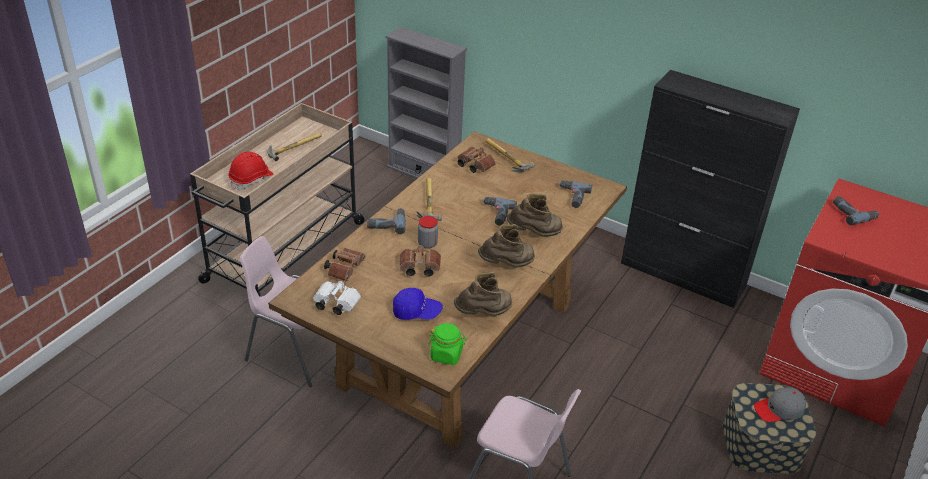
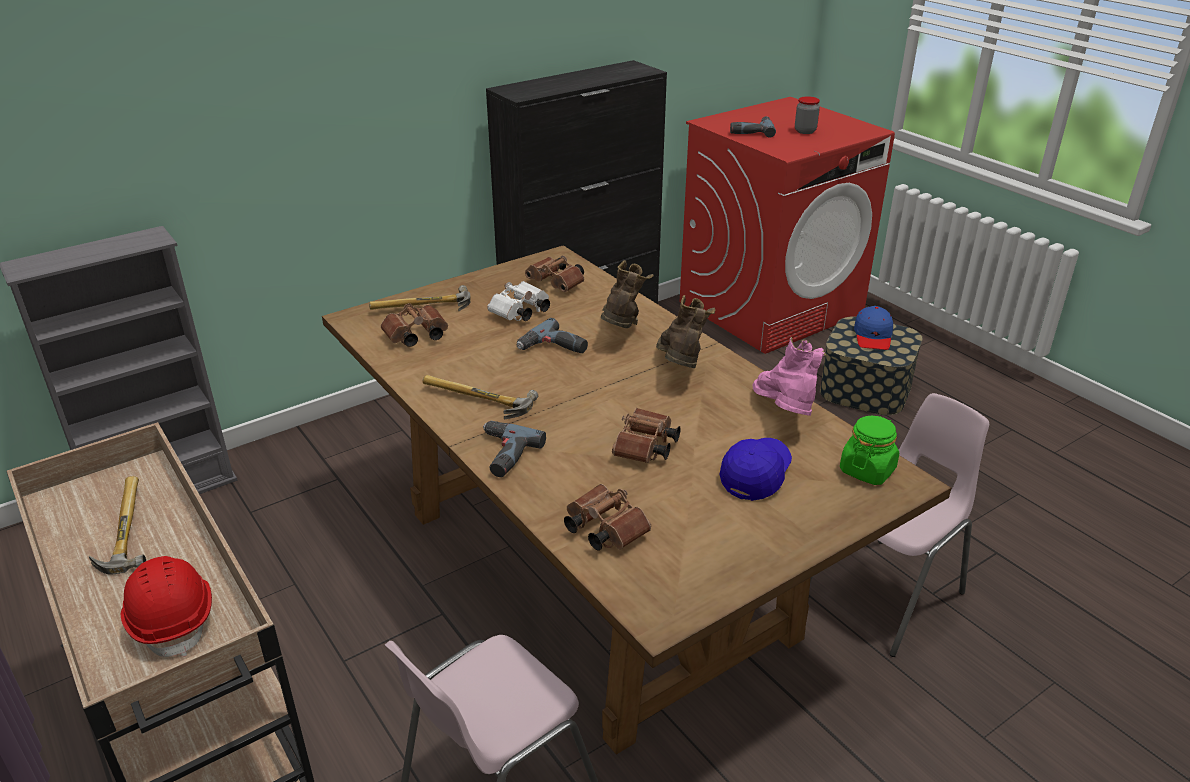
camera: 65 degrees left, 5 degrees down
(335, 304) = (697, 563): white binoculars -> white binoculars (519, 313)
(427, 244) = (586, 425): jar -> jar (805, 131)
(484, 314) = (784, 415): brown boot -> pink boot
(572, 197) = (558, 284): power drill -> brown binoculars
(779, 410) = (873, 336): grey cap -> blue cap

